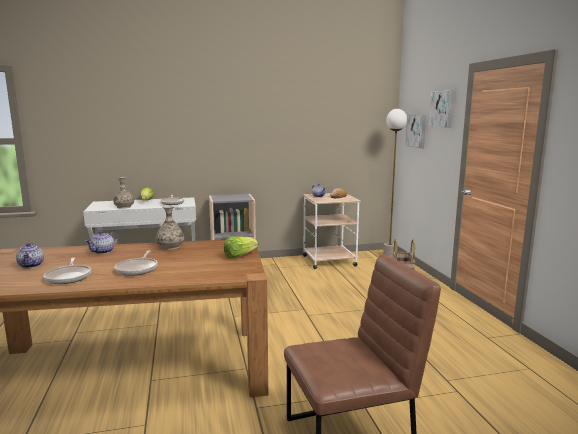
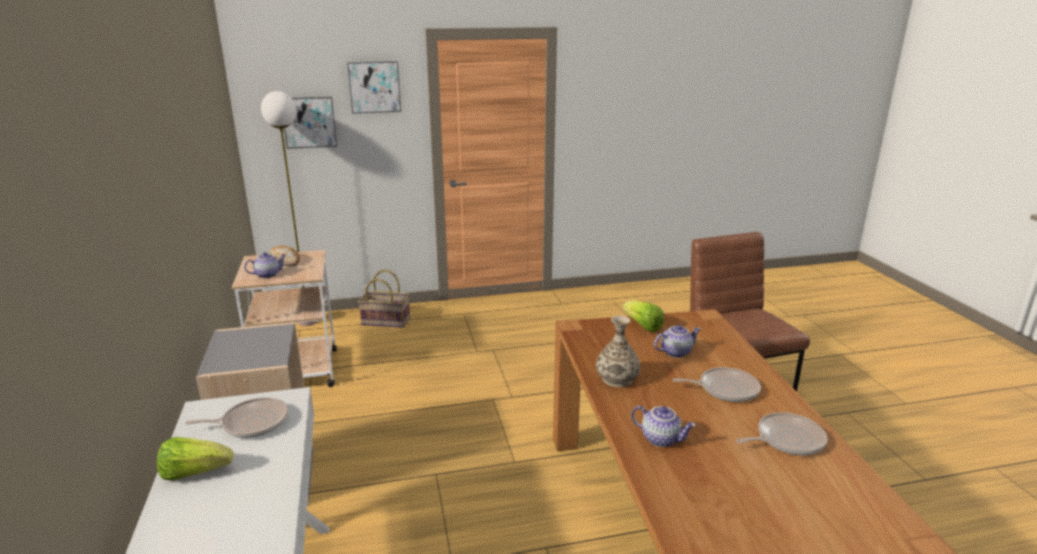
camera: 90 degrees left, 10 degrees up
(32, 265) = (763, 499): teapot -> teapot (675, 352)
(124, 207) = (266, 499): vase -> none

